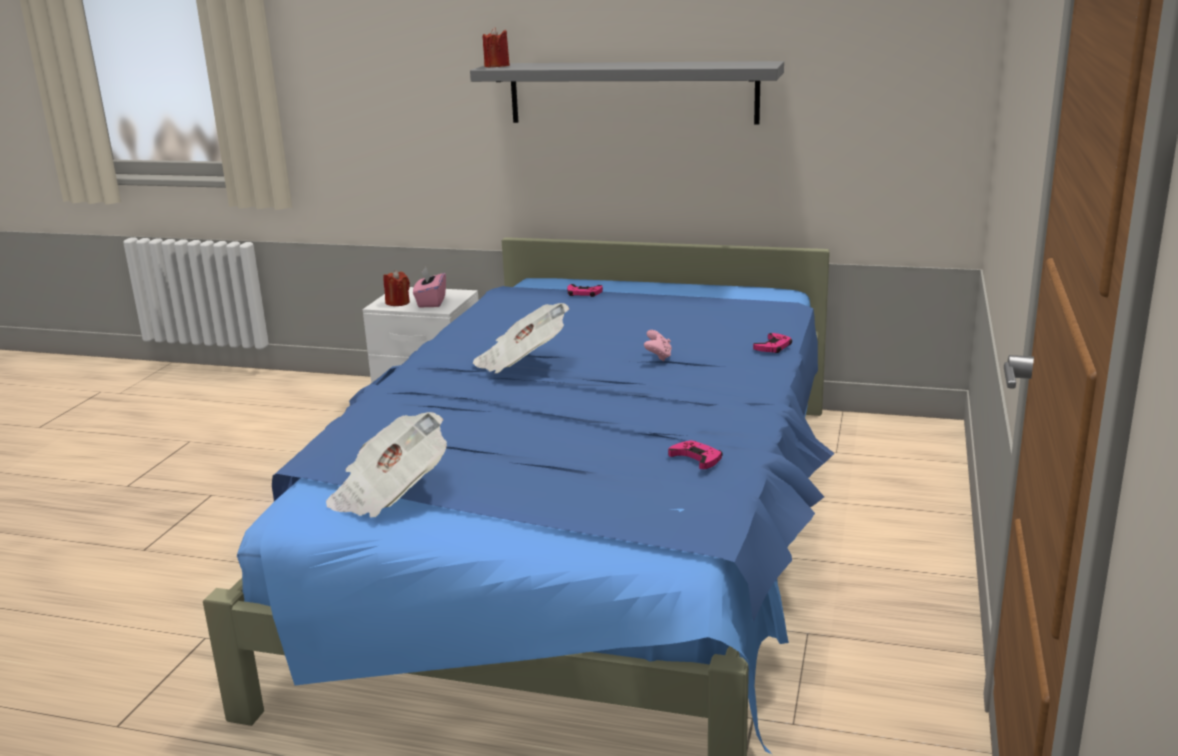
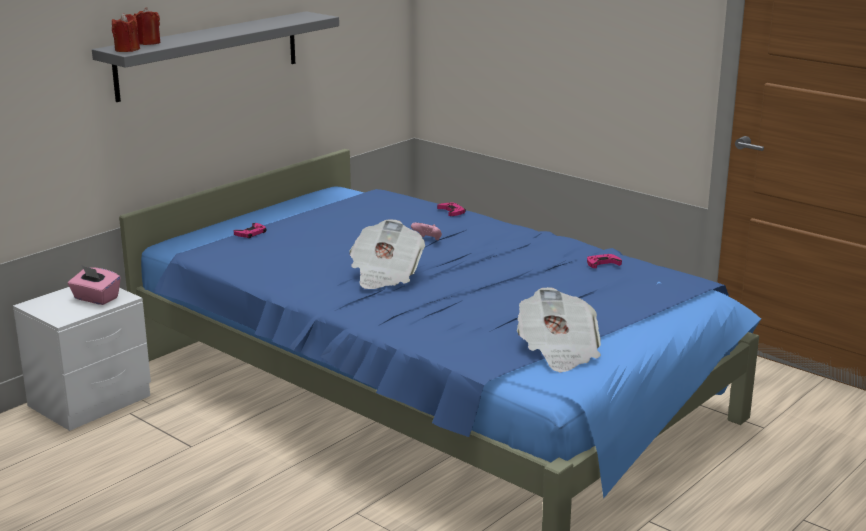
camera: 65 degrees left, 0 degrees up
(398, 303) = (70, 311): red candle -> red candle (148, 43)

